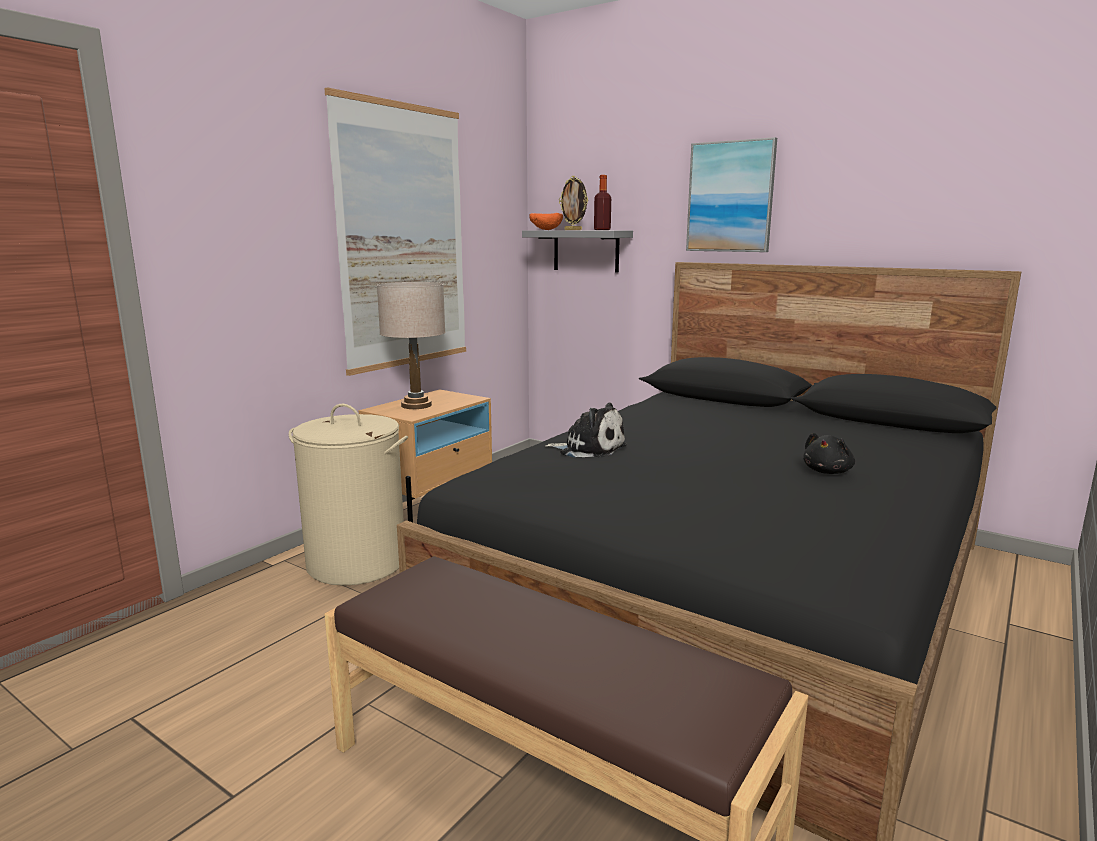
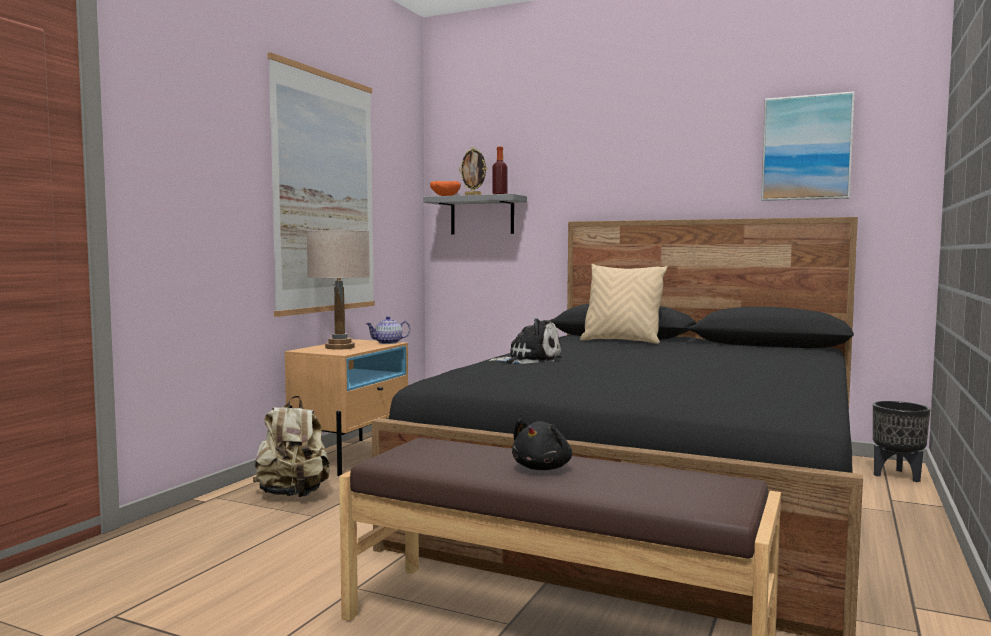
camera: 10 degrees left, 10 degrees down
(357, 563) = (293, 495): beige laundry basket -> beige backpack
(470, 398) = (388, 343): none -> teapot
(717, 408) = (621, 341): none -> beige pillow
(730, 197) = (614, 165): picture -> picture (806, 148)
(828, 471) = (738, 367): black plush toy -> black plush toy (543, 468)
(1027, 584) = (896, 475): none -> black planter

